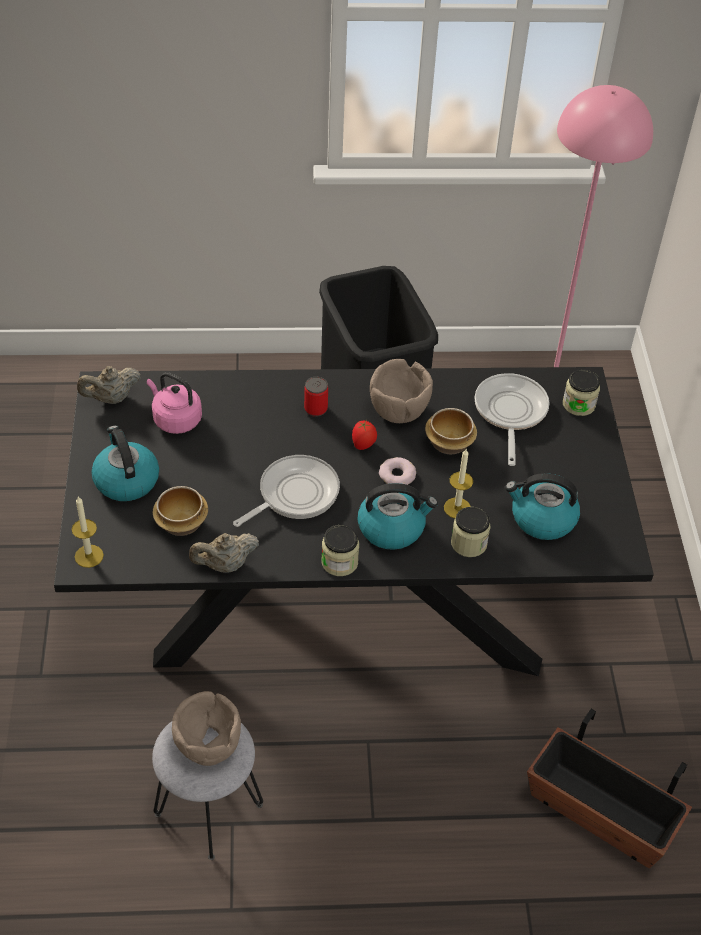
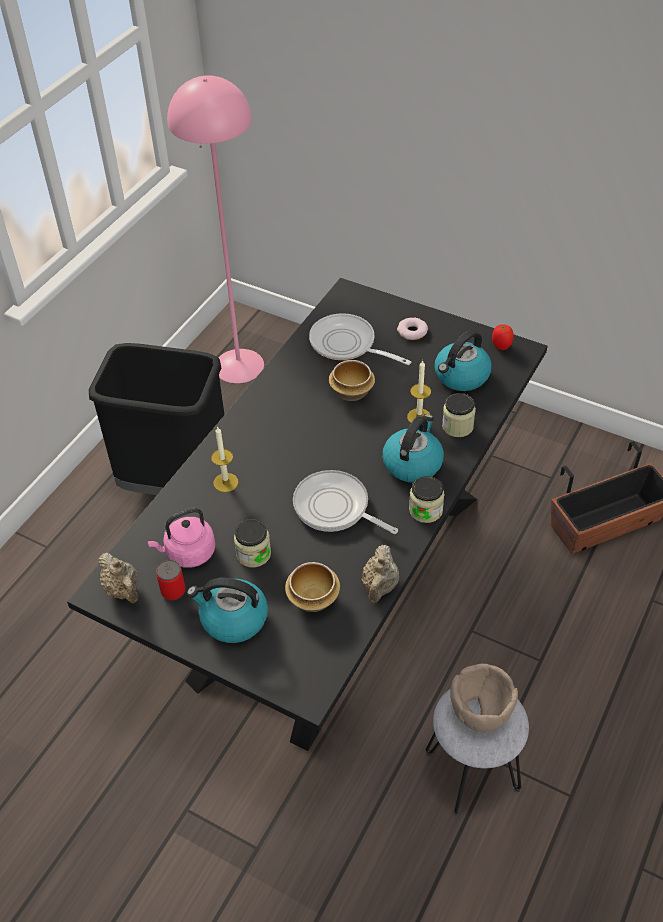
camera: 55 degrees left, 0 degrees up
(89, 556) = (303, 683): candle -> candle (225, 482)
(111, 398) = (123, 590): beige teapot -> beige teapot turned 45 degrees counterclockwise
(294, 494) = (335, 508): frying pan -> frying pan turned 45 degrees counterclockwise
(315, 409) = (252, 454): can -> can (173, 591)
(363, 445) = (315, 442): tomato -> tomato (501, 346)
(397, 475) = (361, 436): donut -> donut (412, 331)
(398, 410) = (295, 405): brown bowl -> none
(578, 404) = (367, 306): jar -> jar (253, 554)

